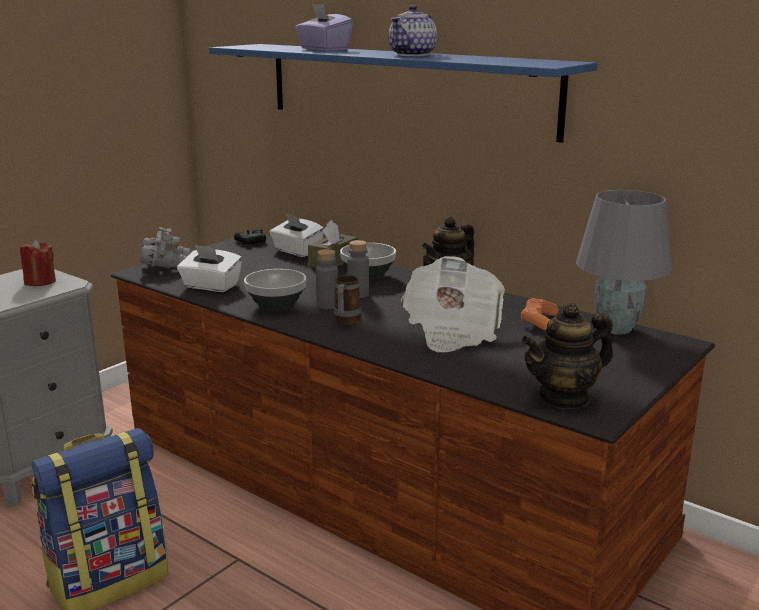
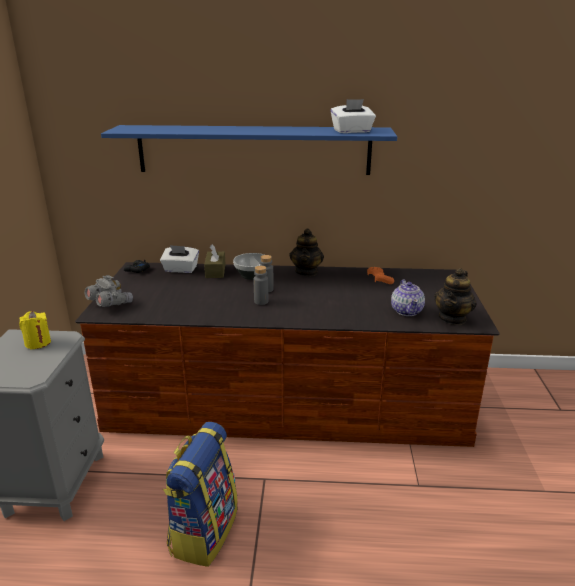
camera: 35 degrees left, 5 degrees up
(40, 282) = (38, 343): red candle -> yellow candle
(211, 286) = (167, 309): white tissue box -> white tissue box (352, 131)
(277, 306) = (233, 311): bowl -> none
(323, 49) = (197, 128): purple tissue box -> none
(345, 323) = (290, 310): mug -> none
(413, 55) = (276, 129): teapot -> teapot (407, 311)
(451, 331) = (350, 298): newspaper -> none
(616, 329) = (417, 274): grey table lamp -> none

